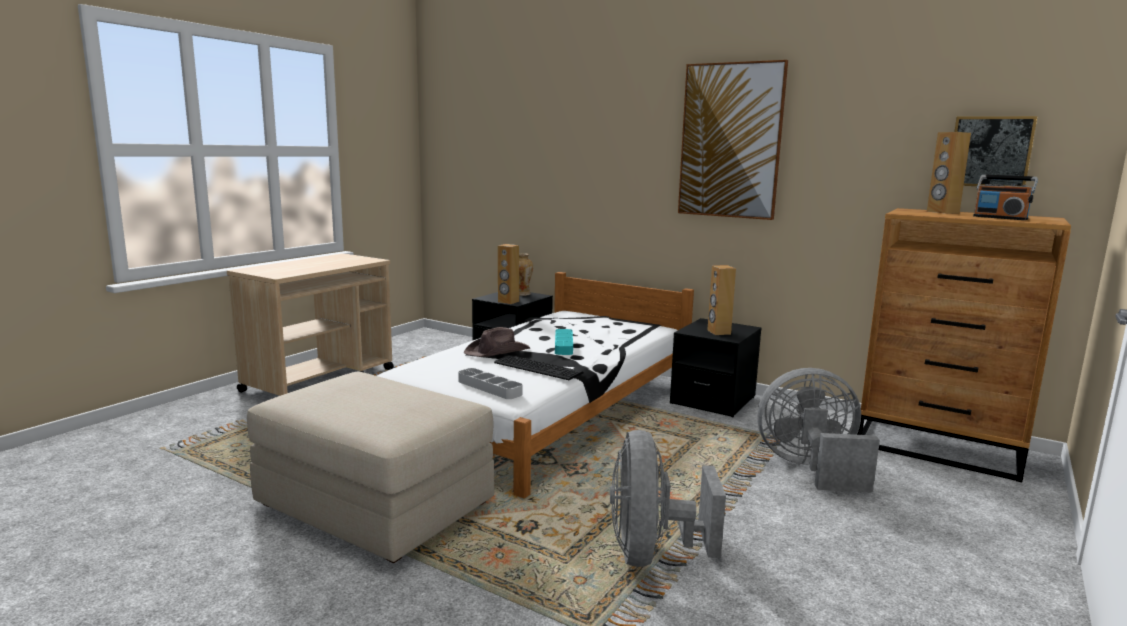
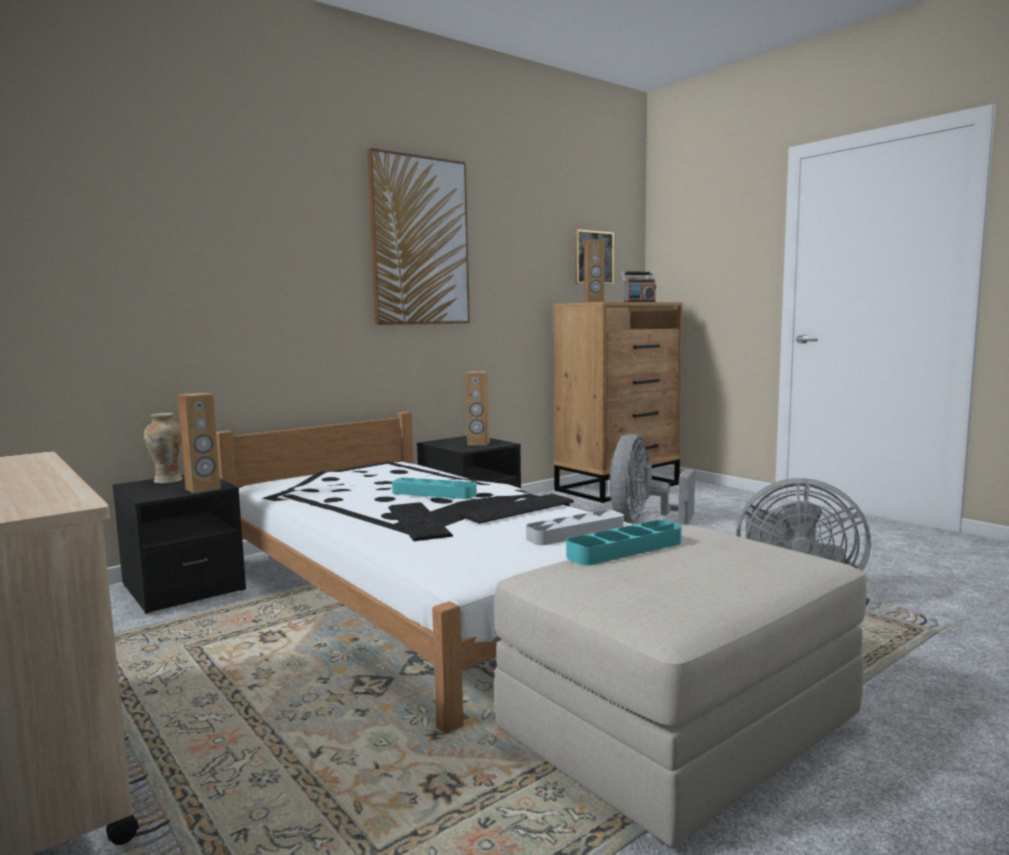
camera: 70 degrees left, 5 degrees down
(398, 386) = (625, 549): none -> turquoise tray
(498, 351) = (420, 520): brown hat -> keyboard

